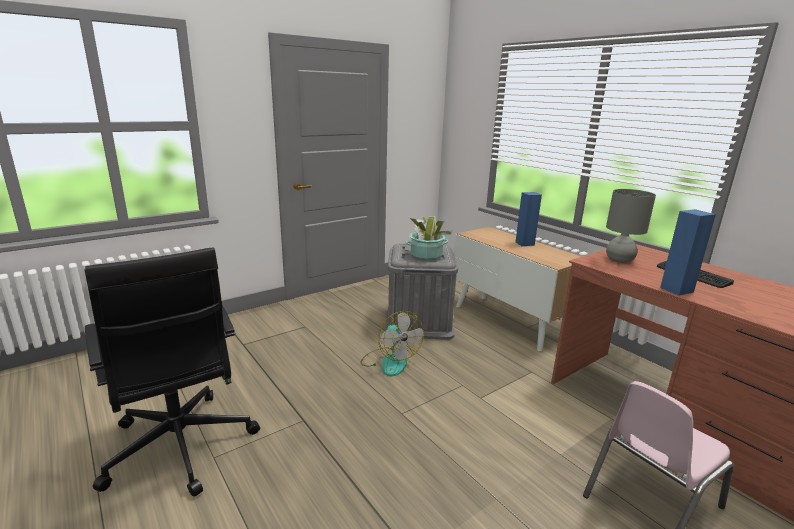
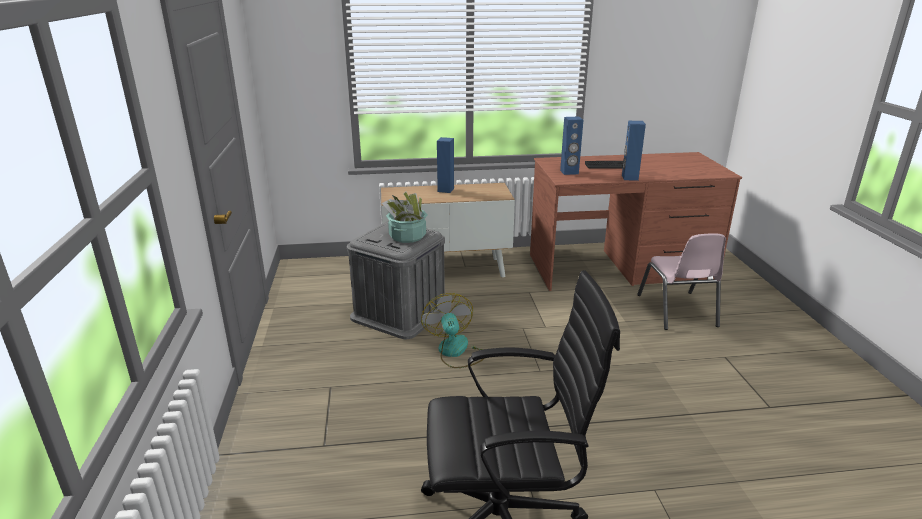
camera: 60 degrees left, 5 degrees up
(390, 361) = (456, 352): fan -> fan turned 105 degrees counterclockwise
(620, 260) = (569, 172): grey table lamp -> blue speaker

